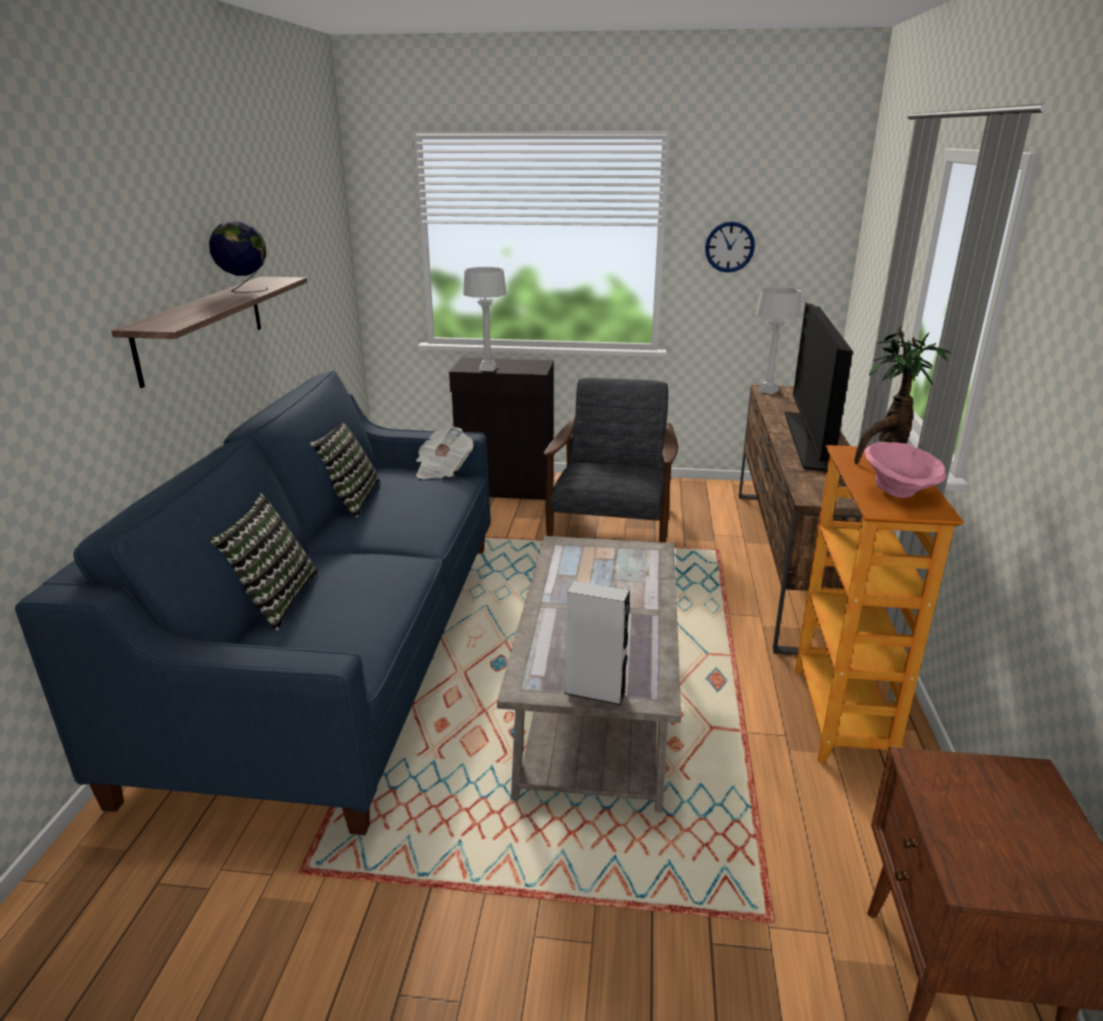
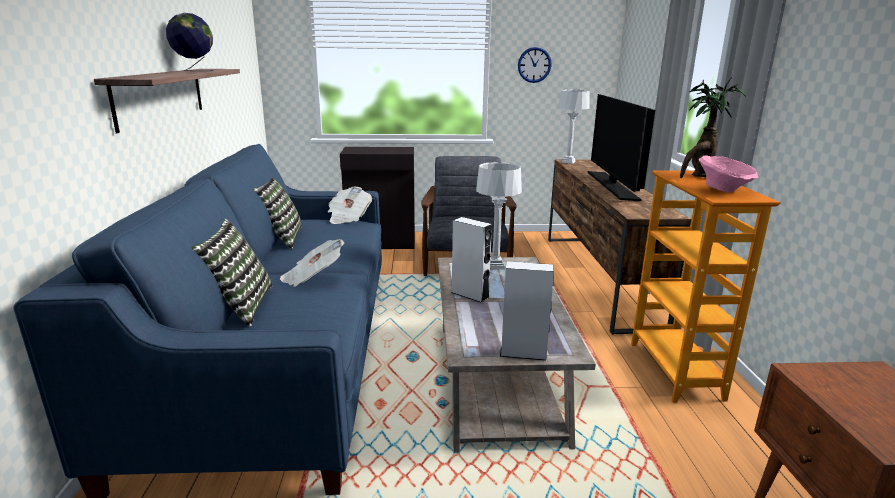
camera: 10 degrees left, 5 degrees down
(368, 565) = (312, 278): none -> newspaper
(487, 369) = (367, 152): grey table lamp -> grey table lamp (495, 266)
(562, 598) = (470, 295): none -> grey speaker

